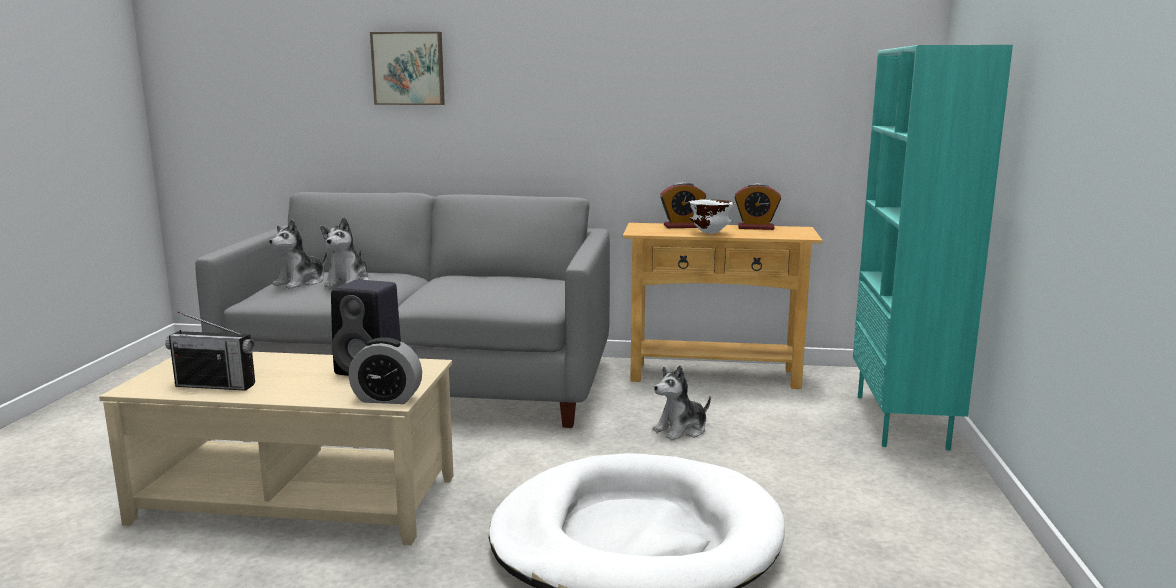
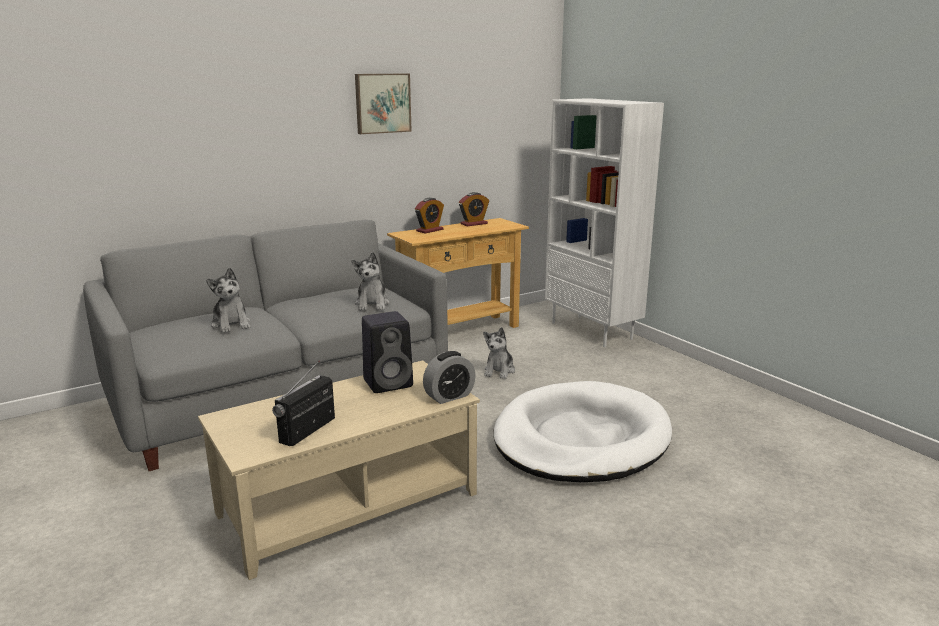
camera: 40 degrees left, 5 degrees up
(216, 385) = (308, 430): radio -> radio turned 150 degrees clockwise
(301, 282) = (178, 335): plush toy -> plush toy (372, 304)
(409, 68) = (192, 121): picture -> picture (382, 103)
(710, 233) = (460, 232): white bowl -> none
(903, 422) = (592, 331): turquoise bookcase -> white bookcase

